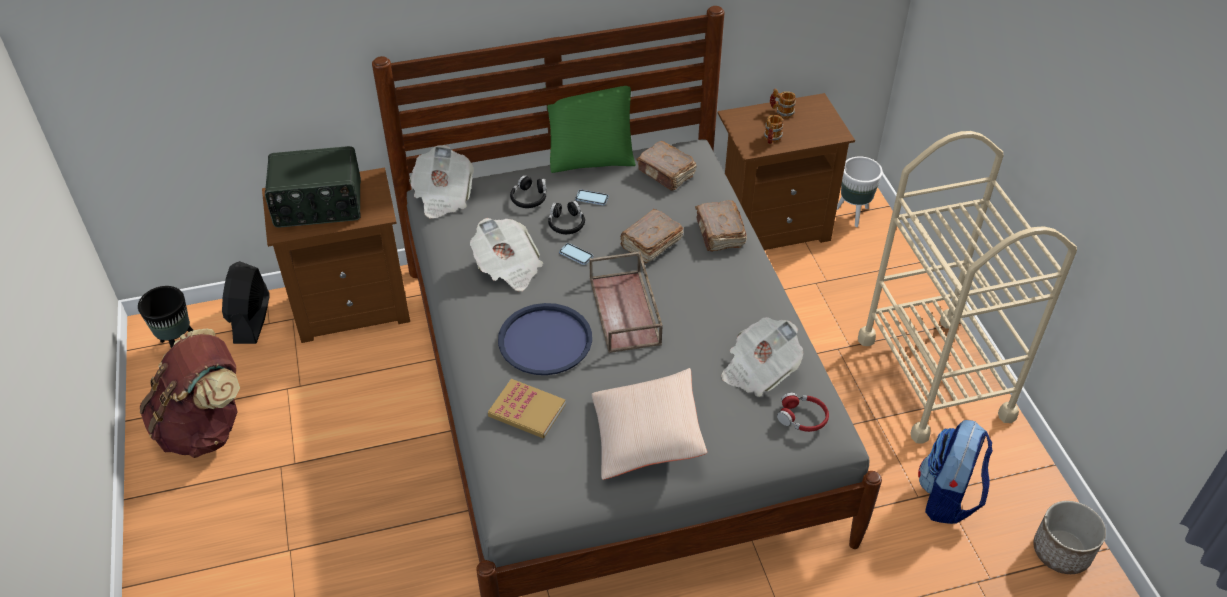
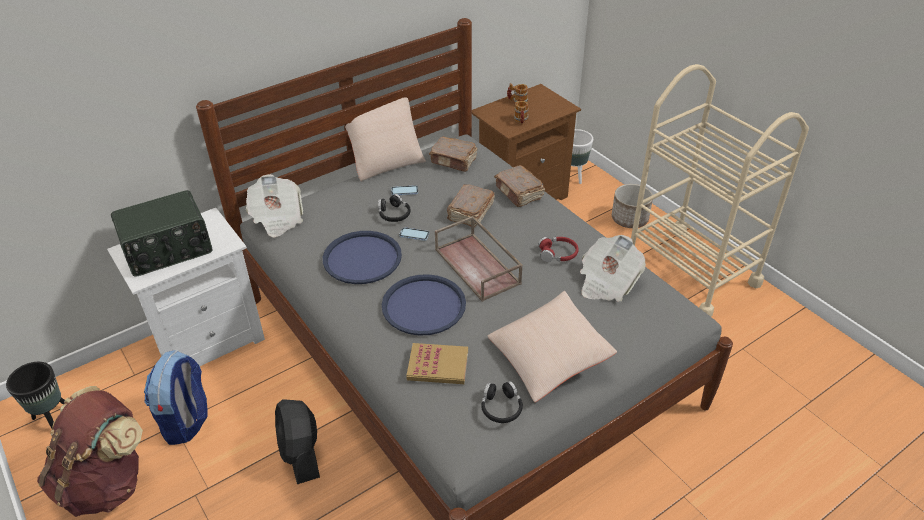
camera: 20 degrees left, 5 degrees down
(251, 319) = (116, 376): black fan -> black fan (301, 453)
(353, 306) = (207, 340): brown nightstand -> white nightstand
(508, 267) = (362, 258): newspaper -> blue tray
(529, 198) = (353, 203): black headphones -> black headphones (501, 407)
(591, 154) = (385, 161): green pillow -> beige pillow
(802, 418) = (661, 308): red headphones -> red headphones (558, 254)
(948, 497) = (748, 351): backpack -> backpack (187, 421)
(1061, 551) = (845, 366): planter -> planter (629, 219)

